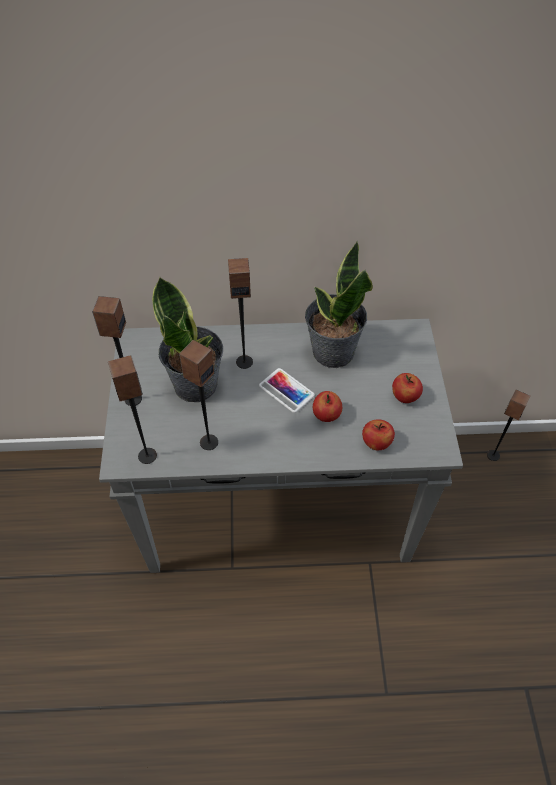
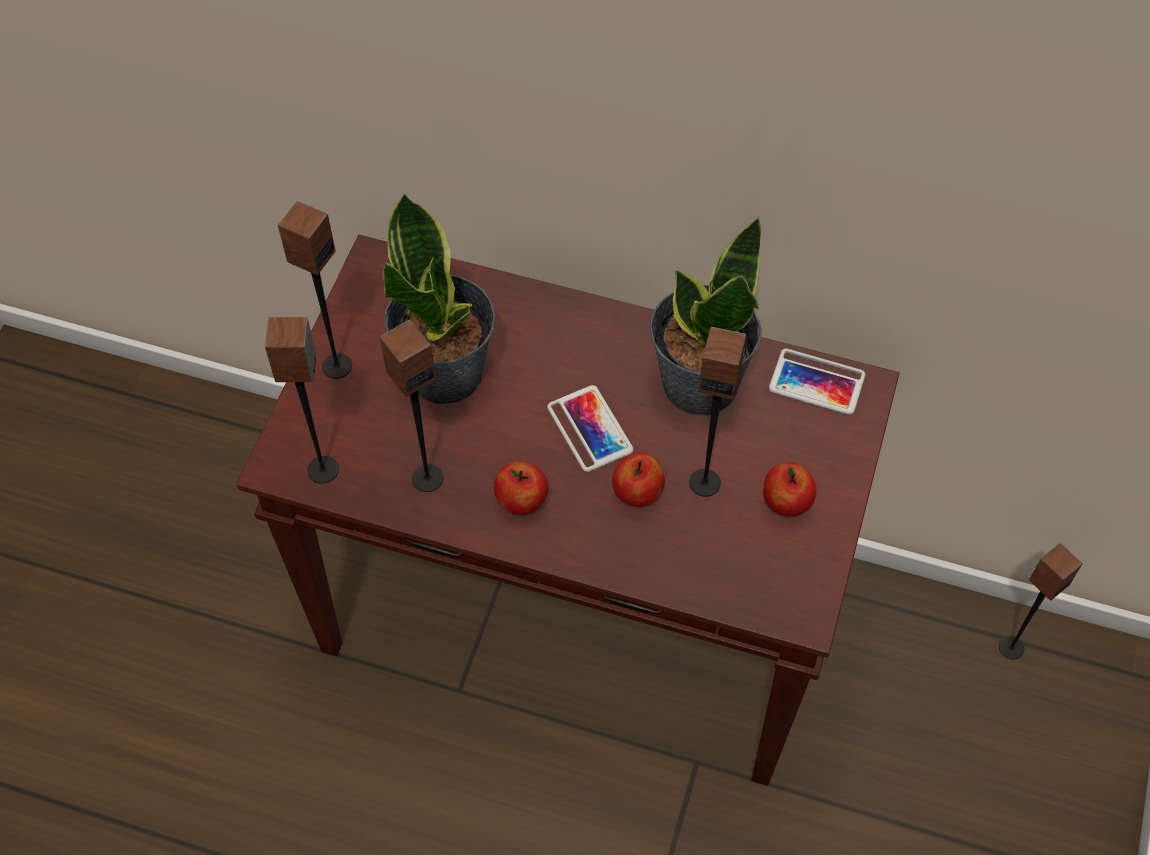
camera: 20 degrees right, 5 degrees up
(244, 361) = (541, 356): speaker -> speaker (705, 482)
(280, 508) = (580, 615): grey console table -> brown console table
(376, 443) = (699, 567): apple -> apple (522, 501)
(391, 334) = (817, 382): none -> phone

